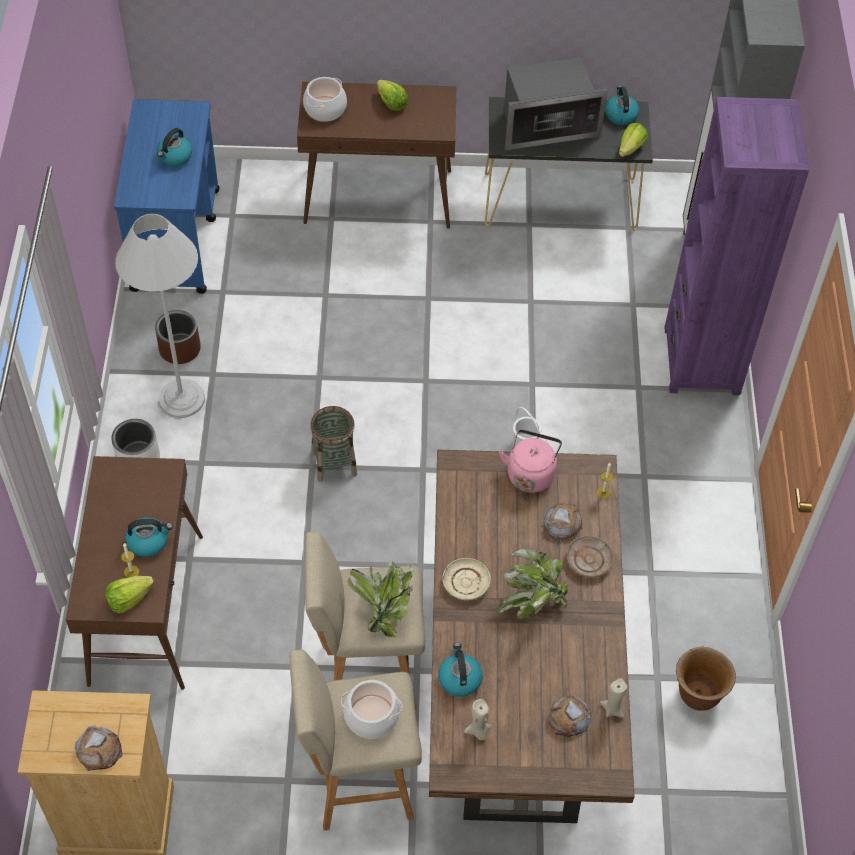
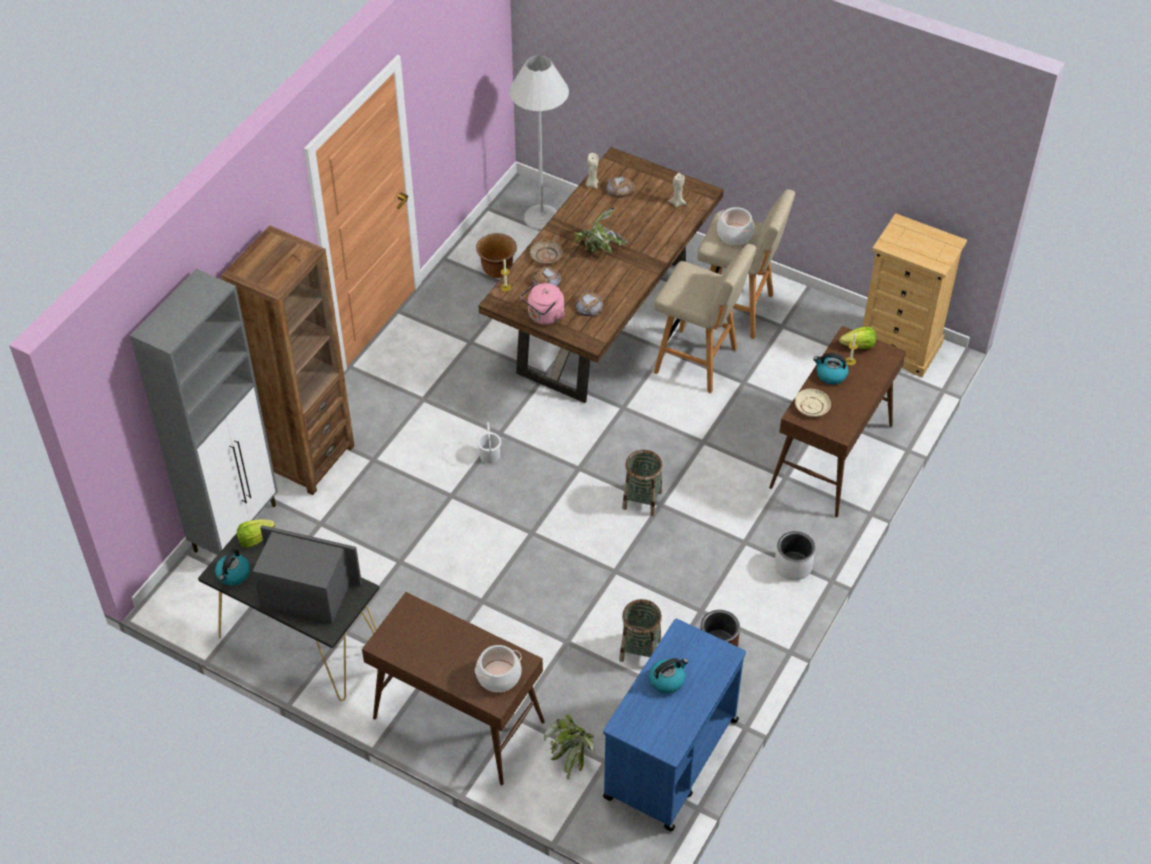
camera: 150 degrees left, 5 degrees down
(99, 750) = (914, 232): bread -> bread (588, 306)
(181, 399) = (736, 600): white floor lamp -> white floor lamp (541, 218)
(252, 315) = (640, 650): none -> basket
(384, 608) = (693, 282): potted plant -> potted plant (571, 755)
(391, 103) = (434, 655): lettuce -> none
(459, 678) = (671, 229): kettle -> none
(466, 583) = (633, 273): beige plate -> beige plate (811, 406)
(702, 360) = (308, 458): purple bookcase -> brown bookcase

